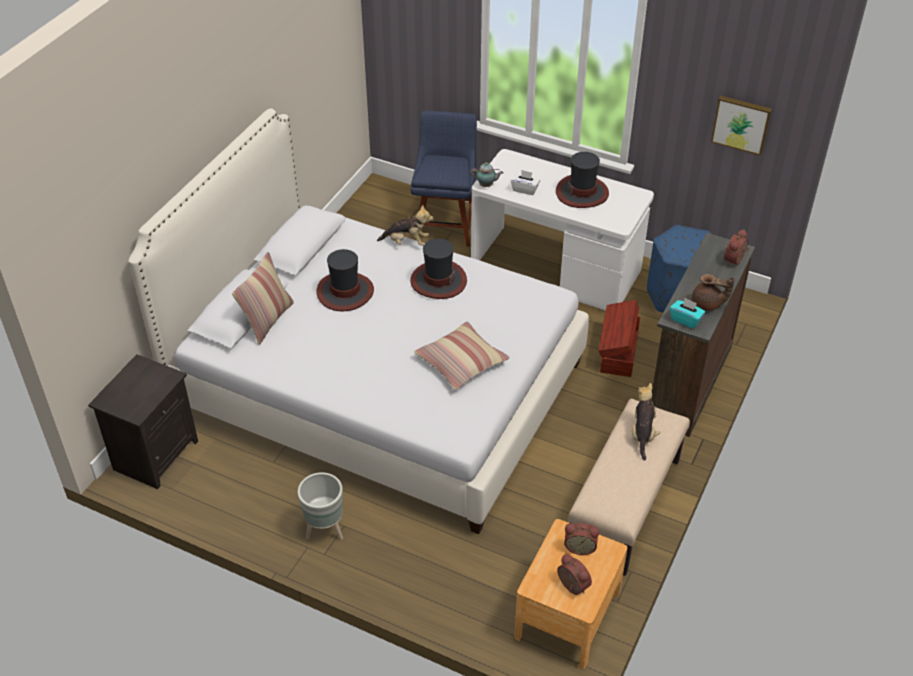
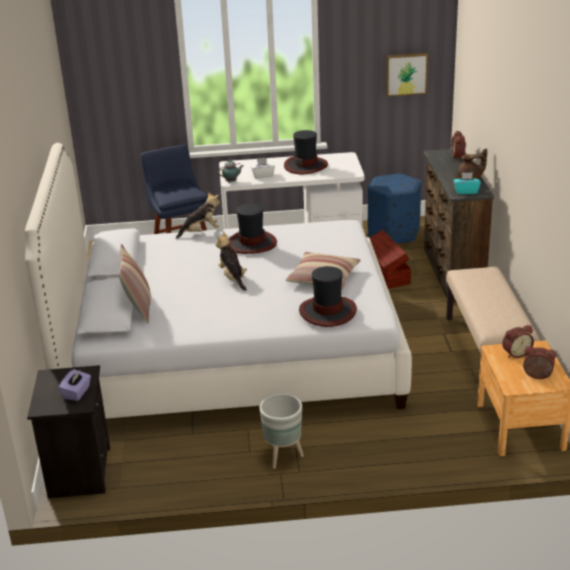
camera: 30 degrees left, 15 degrees down
(143, 397) = (77, 393): none -> purple tissue box
(345, 292) = (185, 272): hat -> hat (328, 311)
(642, 434) = (481, 282): plush toy -> plush toy (232, 278)

